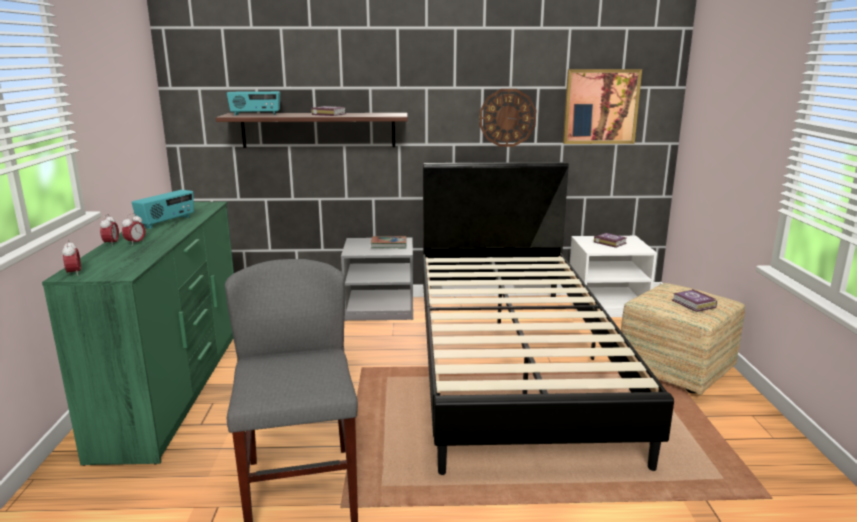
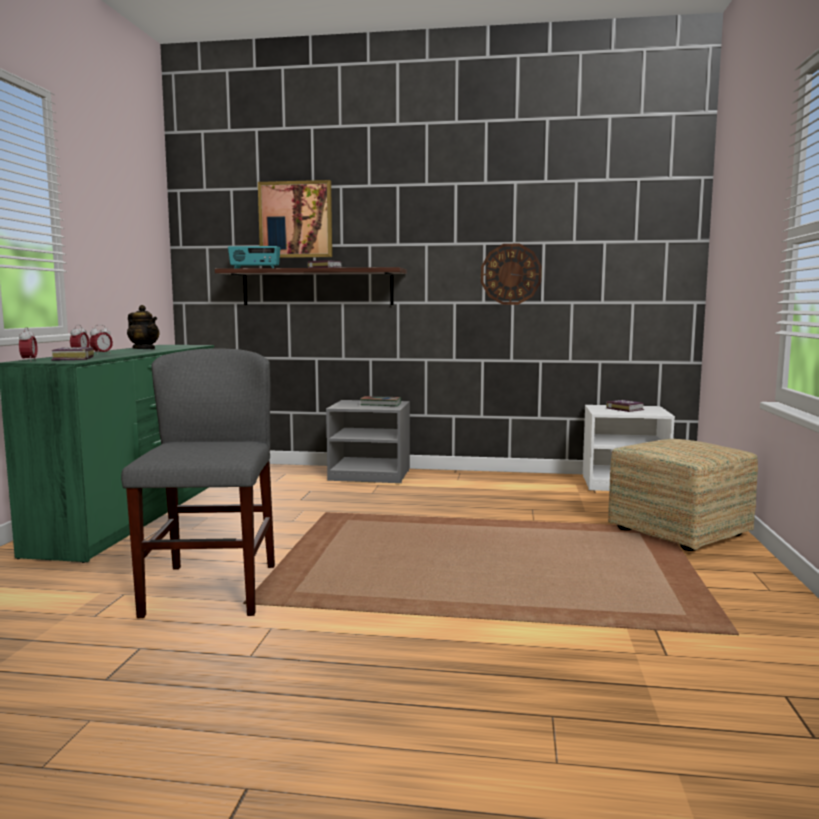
camera: 10 degrees right, 10 degrees down
(167, 222) = (144, 349): radio -> teapot
(512, 362) = (489, 518): black bed -> none
(600, 106) = (613, 262): picture -> picture (295, 220)
(693, 304) = (690, 449): book -> book (71, 358)

